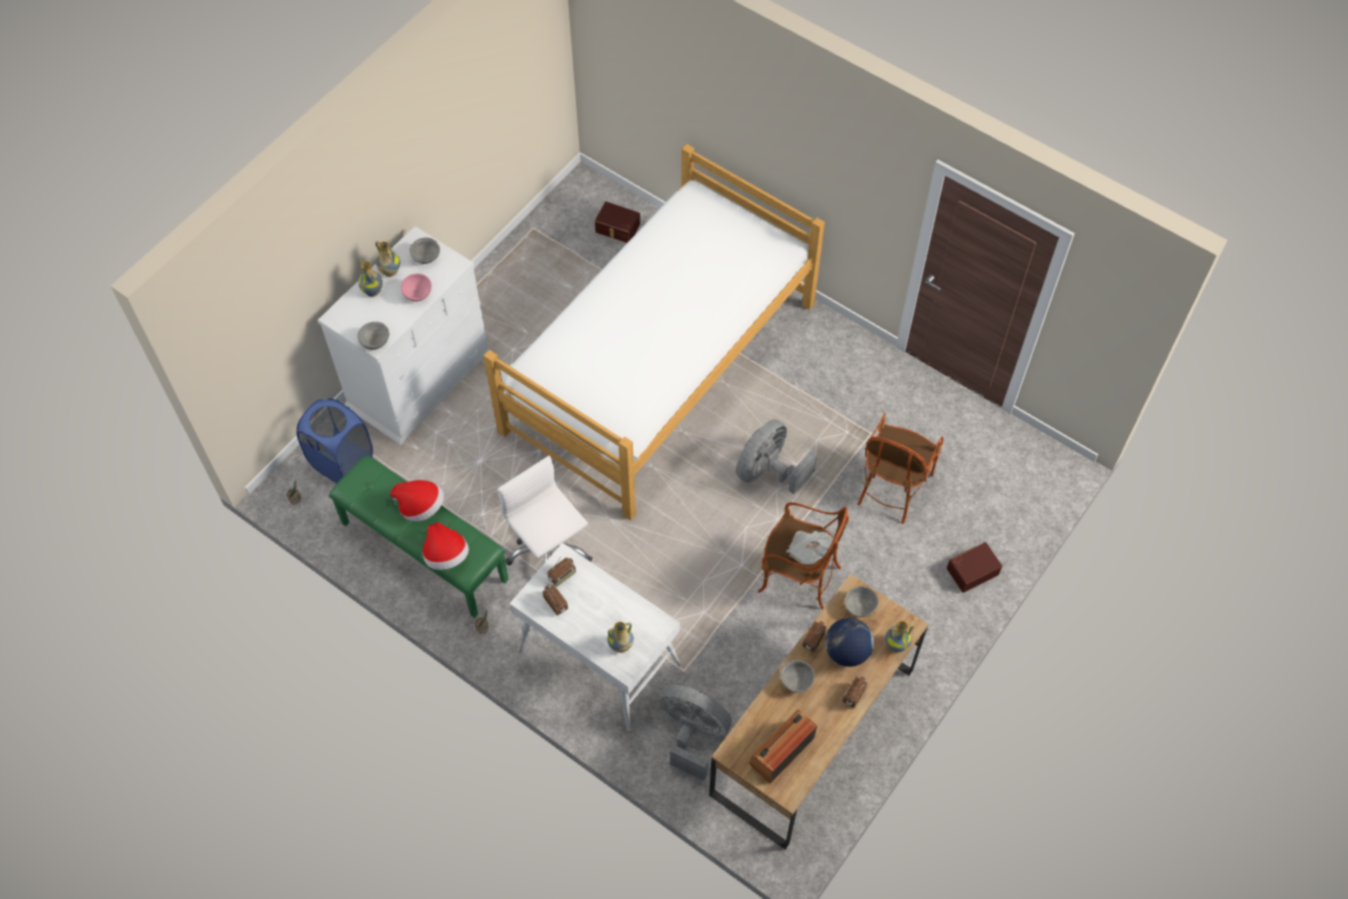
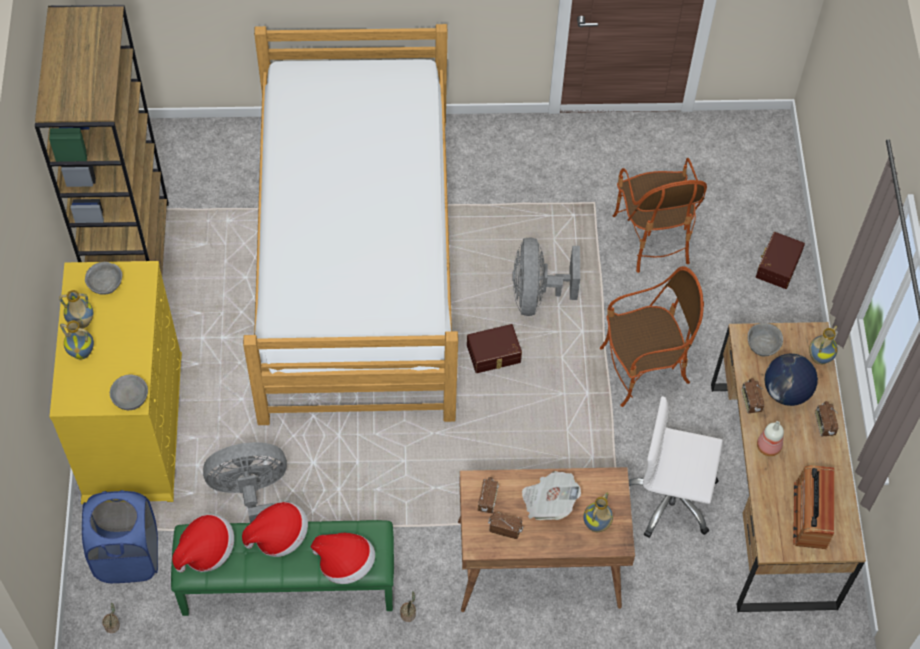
camera: 40 degrees left, 0 degrees up
(368, 484) = (206, 551): none -> hat
(418, 294) = (131, 325): pink bowl -> none
(419, 378) = (133, 426): white dresser -> yellow dresser
(515, 265) = (131, 256): none -> brown bookcase
(548, 550) = (404, 500): white office chair -> white office chair (670, 497)
(598, 658) = (537, 565): white desk -> brown desk
(617, 228) = (201, 161): brown storage box -> brown storage box (494, 355)
(693, 734) = (677, 570): grey fan -> grey fan (253, 495)
(796, 681) = (769, 447): grey bowl -> bottle
(809, 551) = (656, 334): newspaper -> newspaper (549, 502)

